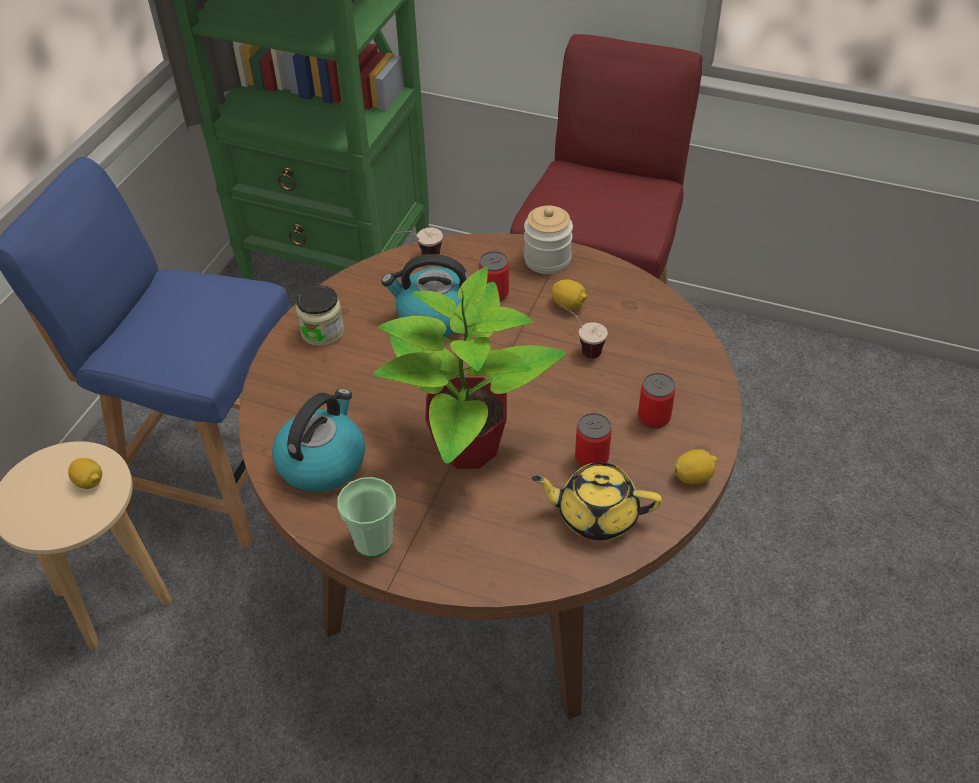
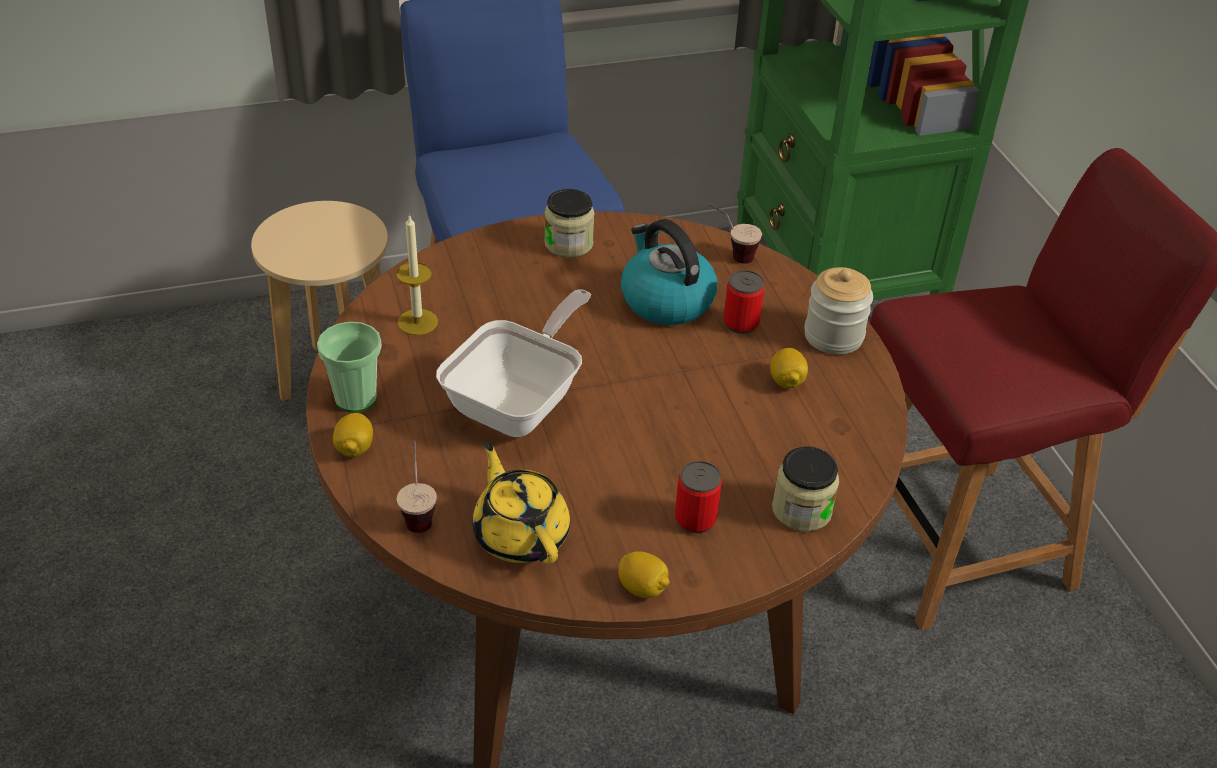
camera: 50 degrees right, 5 degrees down
(89, 482) = (343, 246): lemon -> lemon (354, 448)
(322, 461) = (417, 322): kettle -> candle
(466, 447) = (520, 402): potted plant -> frying pan
(581, 348) = (735, 419): cup -> cup (418, 511)
(591, 458) = (591, 496): can -> none
(686, 363) = (801, 510): none -> jar

